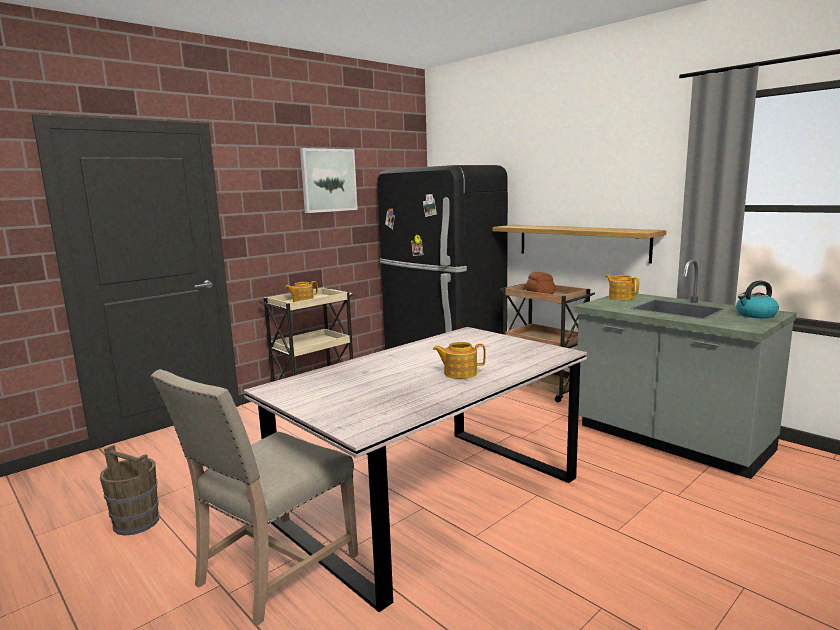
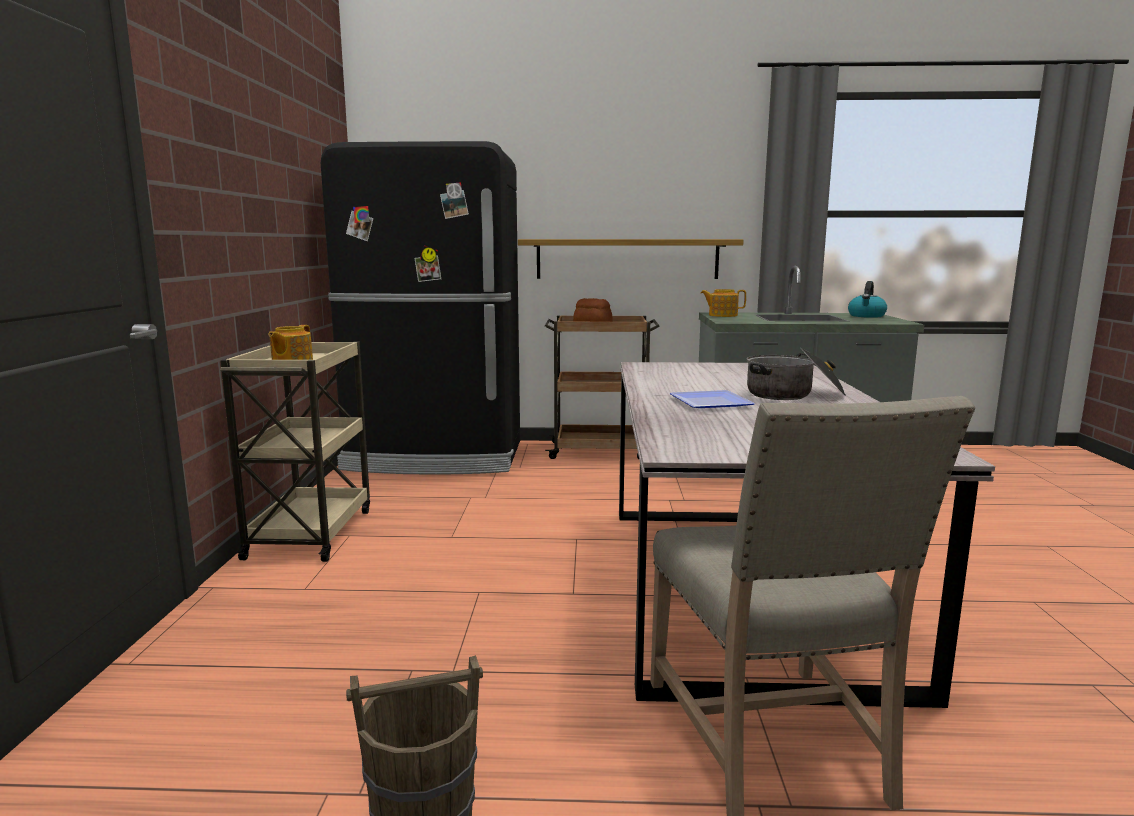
camera: 45 degrees left, 0 degrees up
(328, 180) = (268, 145): picture -> none
(392, 366) = (707, 402): none -> plate
(459, 373) = (793, 394): teapot -> cooking pot

